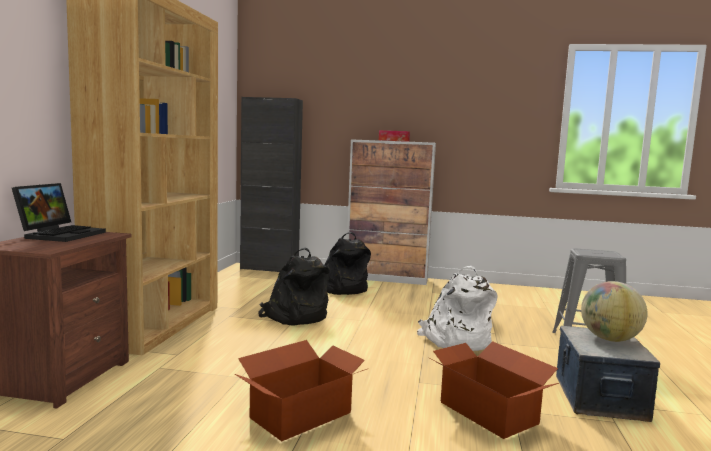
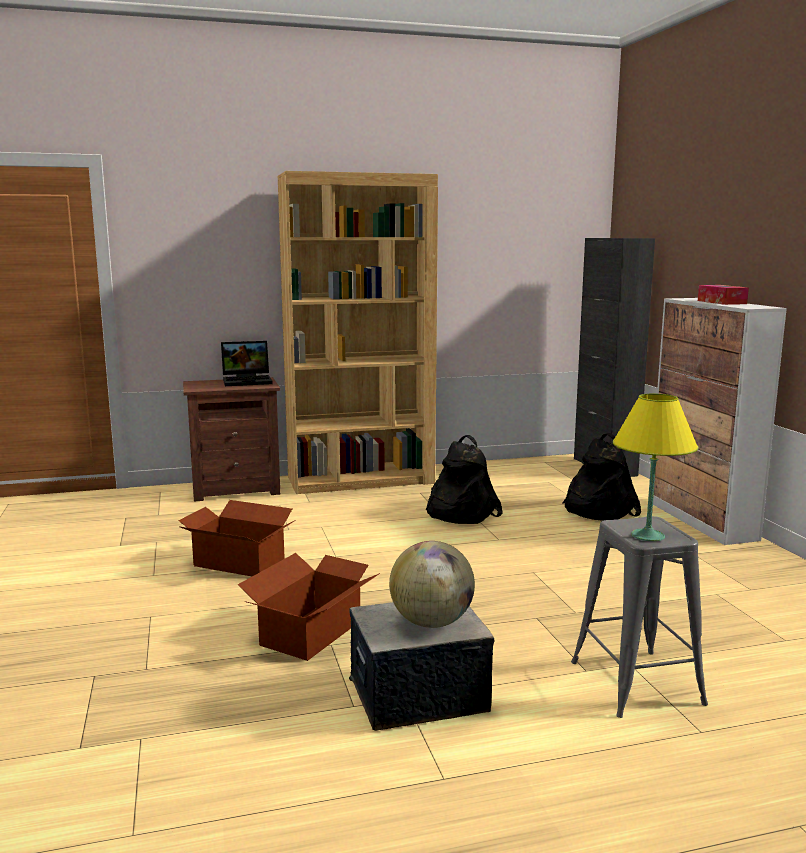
camera: 65 degrees right, 5 degrees up
(456, 340) = (505, 593): white backpack -> none
(607, 254) = (648, 536): none -> yellow table lamp

